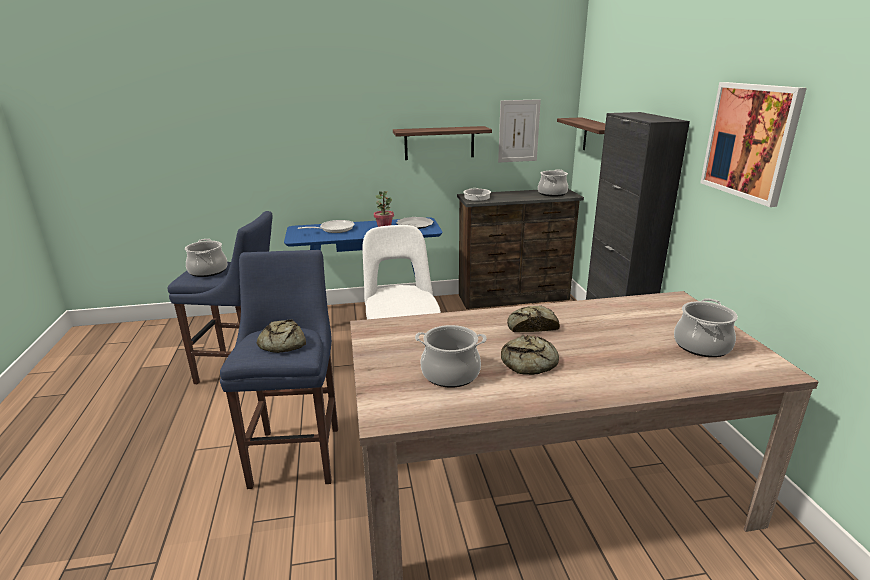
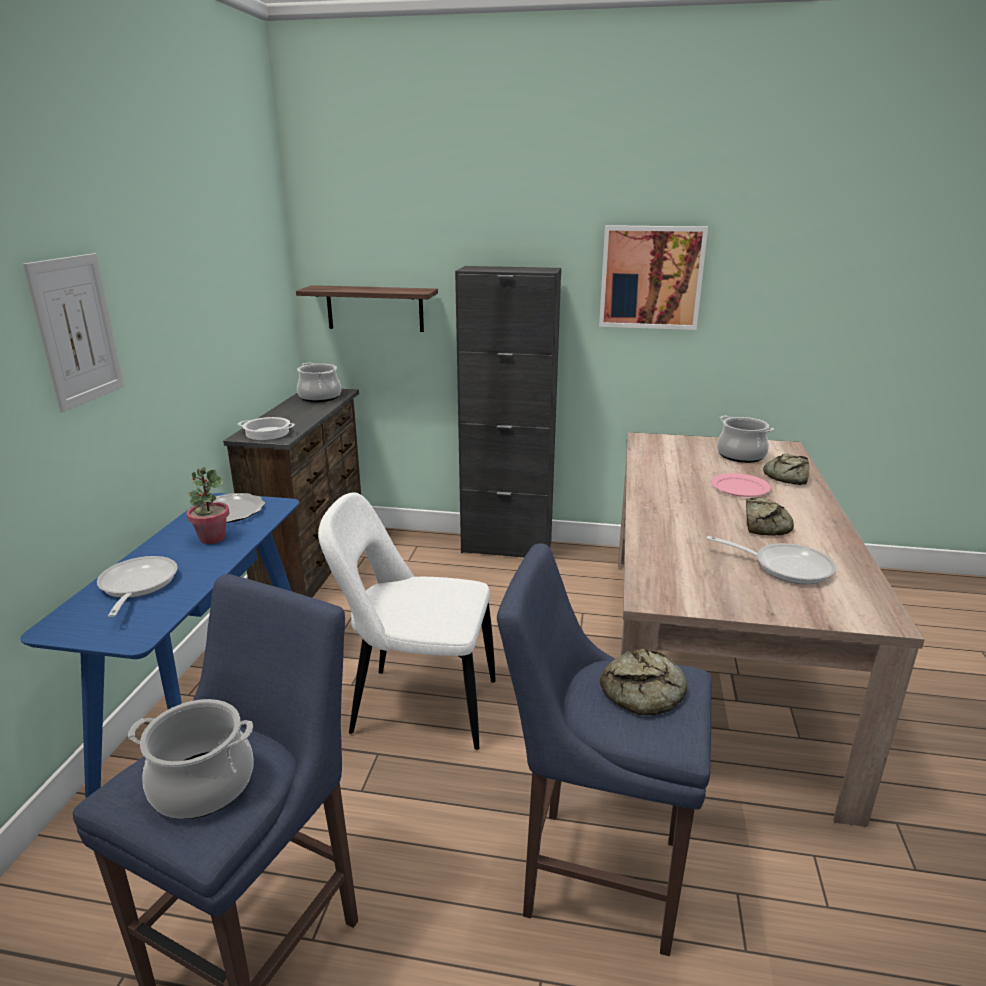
camera: 70 degrees left, 0 degrees up
(439, 143) = (188, 361): shelf -> none
(450, 373) = (785, 566): cooking pot -> frying pan
(518, 131) = (257, 318): picture -> picture (77, 331)
(531, 326) = (681, 506): bread -> bread (786, 476)
(606, 349) = (740, 488): none -> pink plate

